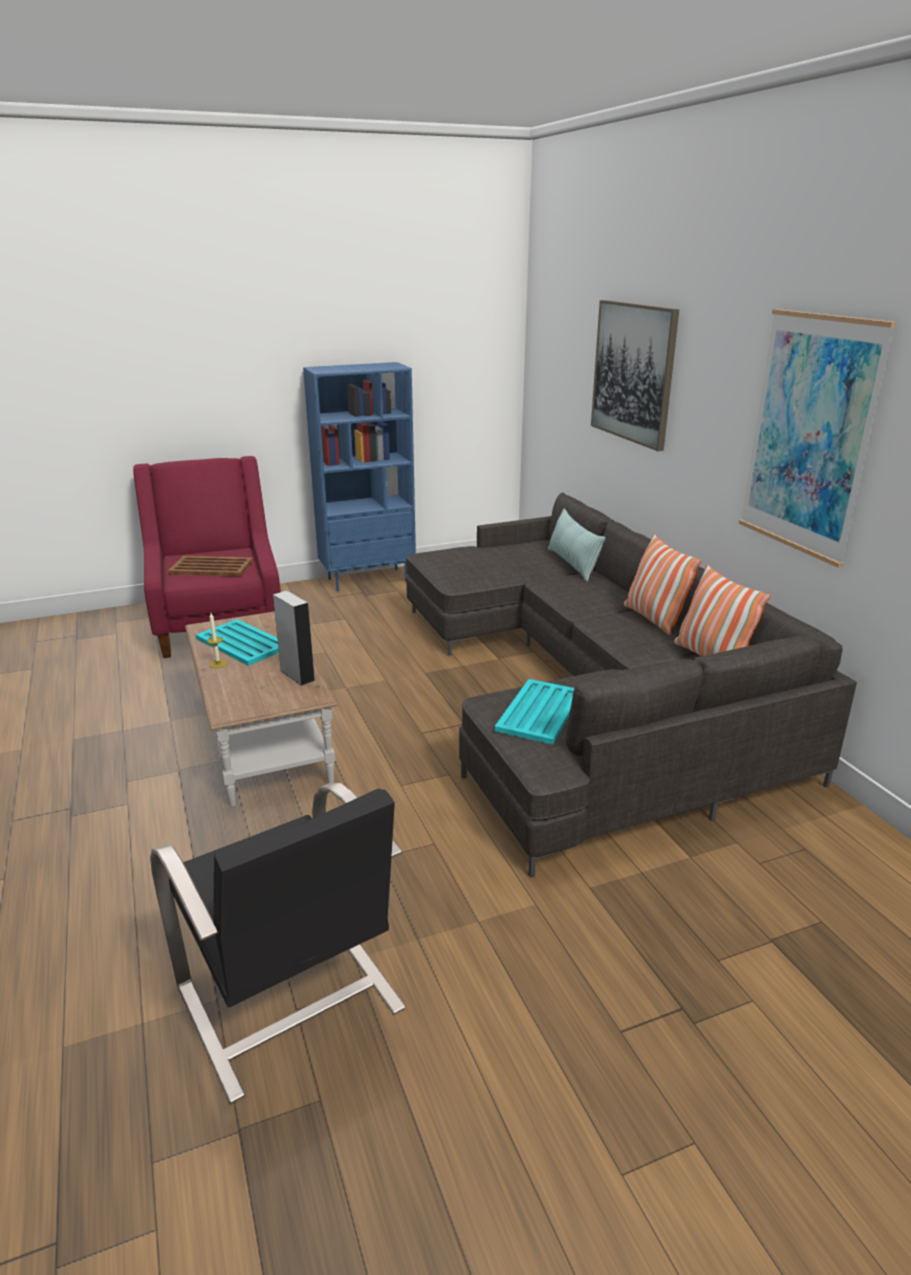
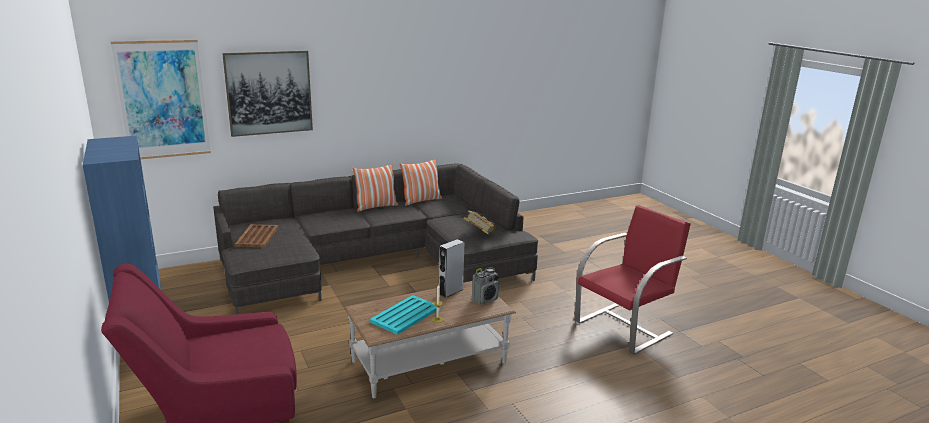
camera: 95 degrees left, 5 degrees down
(210, 567) = (245, 348): brown tray -> brown tray (257, 236)
(259, 702) = (485, 299): none -> radio
(290, 1000) = (624, 327): black armchair -> red armchair
(539, 712) = (479, 234): turquoise tray -> book
(573, 564) = (286, 219): pillow -> none
(809, 436) = (413, 92): picture -> picture (163, 99)

